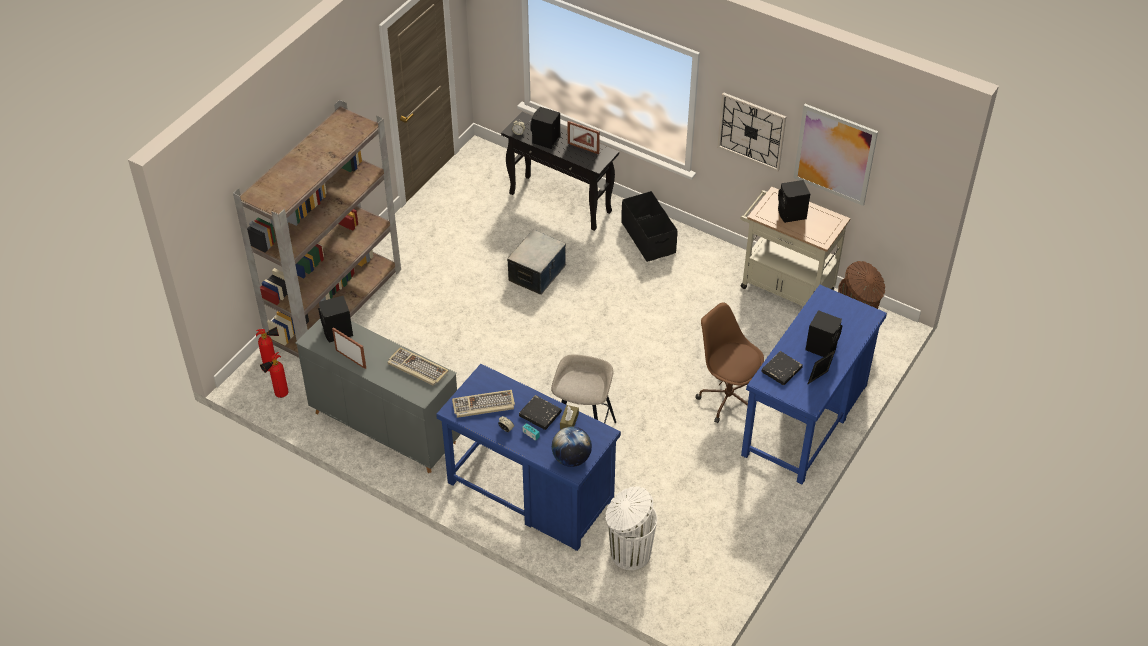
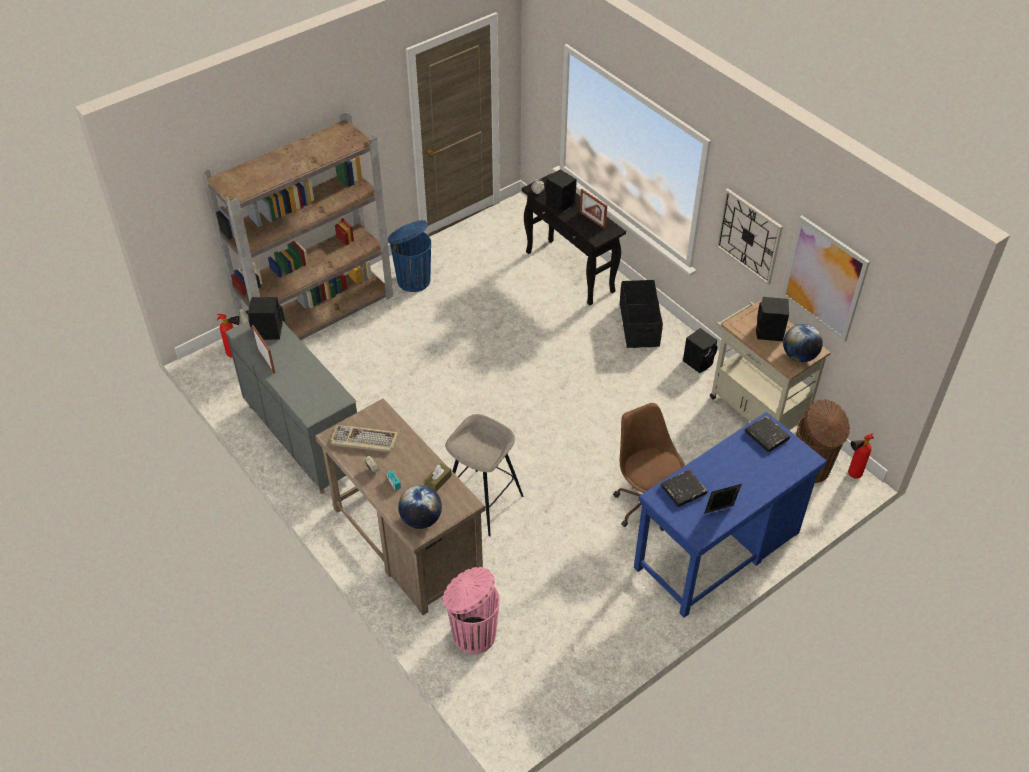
camera: 20 degrees right, 0 degrees up
(279, 395) = (226, 381): fire extinguisher -> fire extinguisher (851, 475)
(412, 249) = (413, 280): none -> blue trash can
(416, 368) = (321, 386): keyboard -> none
(529, 493) = (405, 542): blue desk -> brown desk
(537, 273) = (516, 332): storage box -> none
(540, 414) = (413, 465): black book -> black book (766, 436)
(629, 553) = (472, 634): white trash can -> pink trash can
(822, 346) = (739, 477): black speaker -> black speaker (698, 362)
(826, 228) = (799, 356): none -> globe

